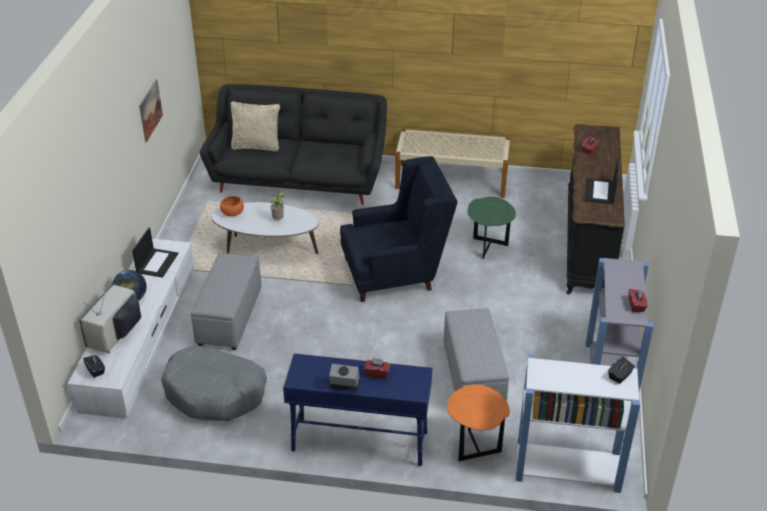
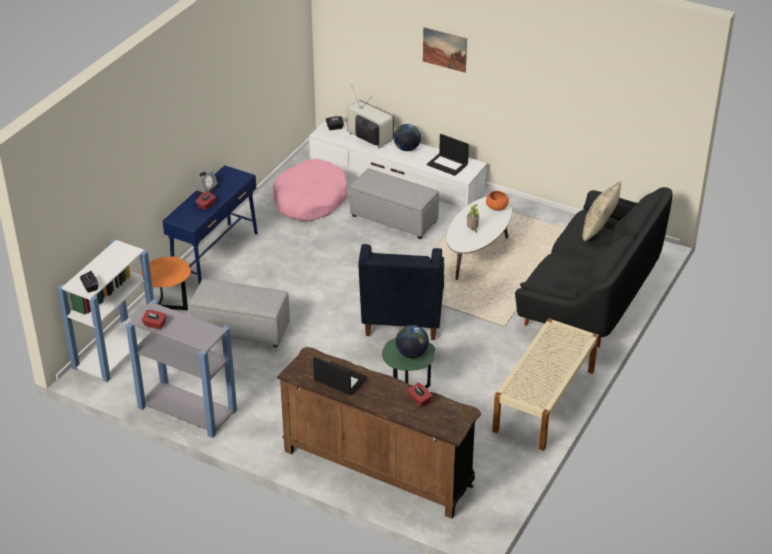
camera: 110 degrees right, 0 degrees up
(150, 110) = (555, 98): picture -> picture (444, 49)
(215, 393) = (310, 200): grey dog bed -> pink dog bed
(491, 208) = (411, 353): none -> globe

